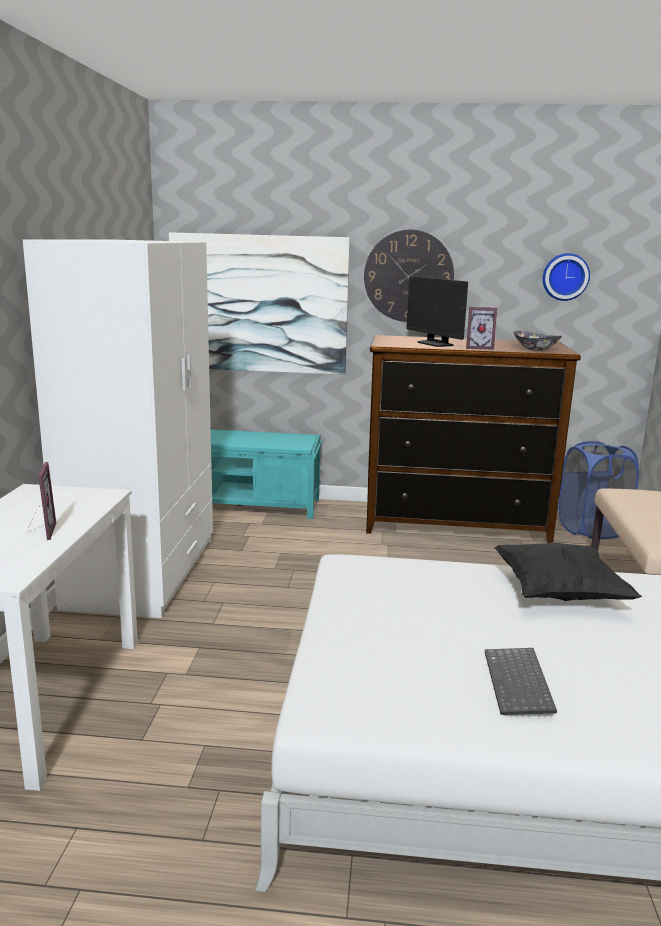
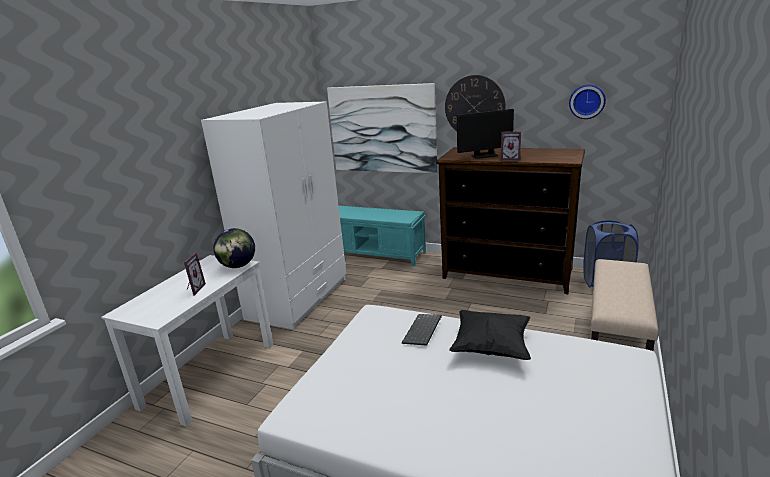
camera: 20 degrees right, 5 degrees up
(97, 497) = (238, 266): none -> globe
(435, 344) = (484, 155): monitor -> monitor turned 90 degrees counterclockwise
(520, 684) = (415, 411): keyboard -> keyboard (423, 331)
(536, 349) = (553, 158): bowl -> none

